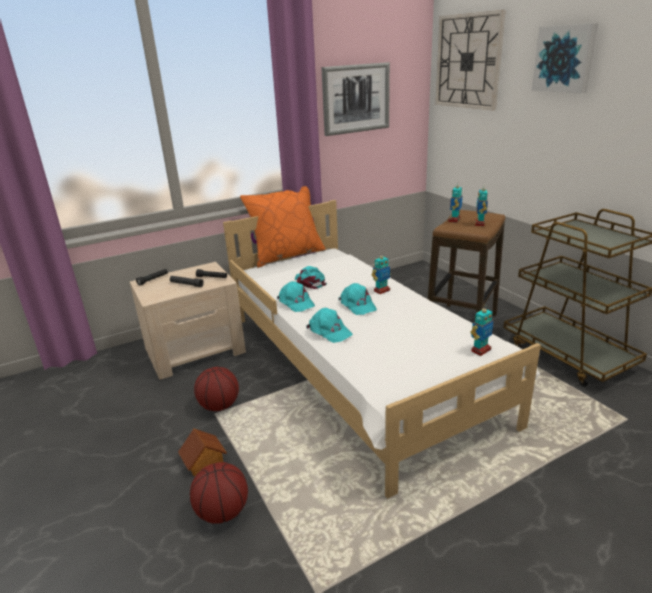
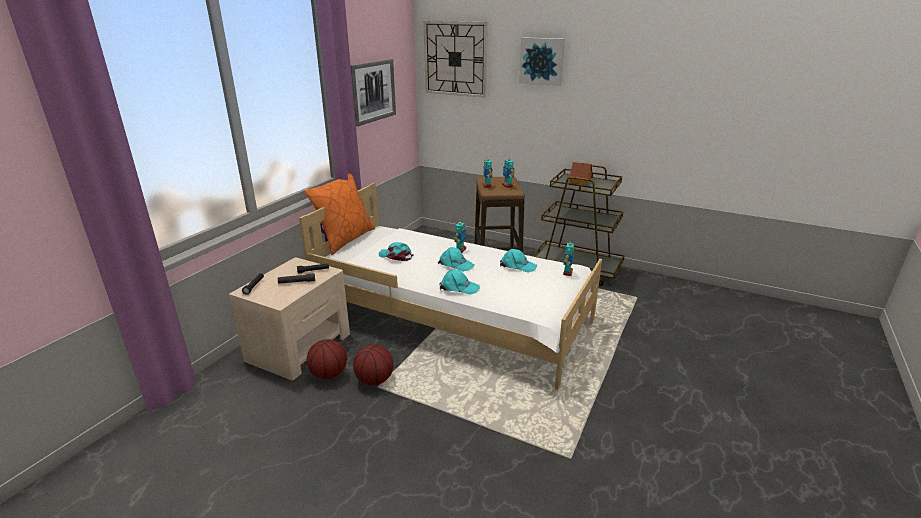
camera: 35 degrees left, 0 degrees up
(203, 460) = (407, 421): toy house -> toy house (580, 181)
(222, 512) = (460, 445): basketball -> basketball (328, 374)
(296, 302) = (405, 274): turquoise cap -> turquoise cap (517, 266)

